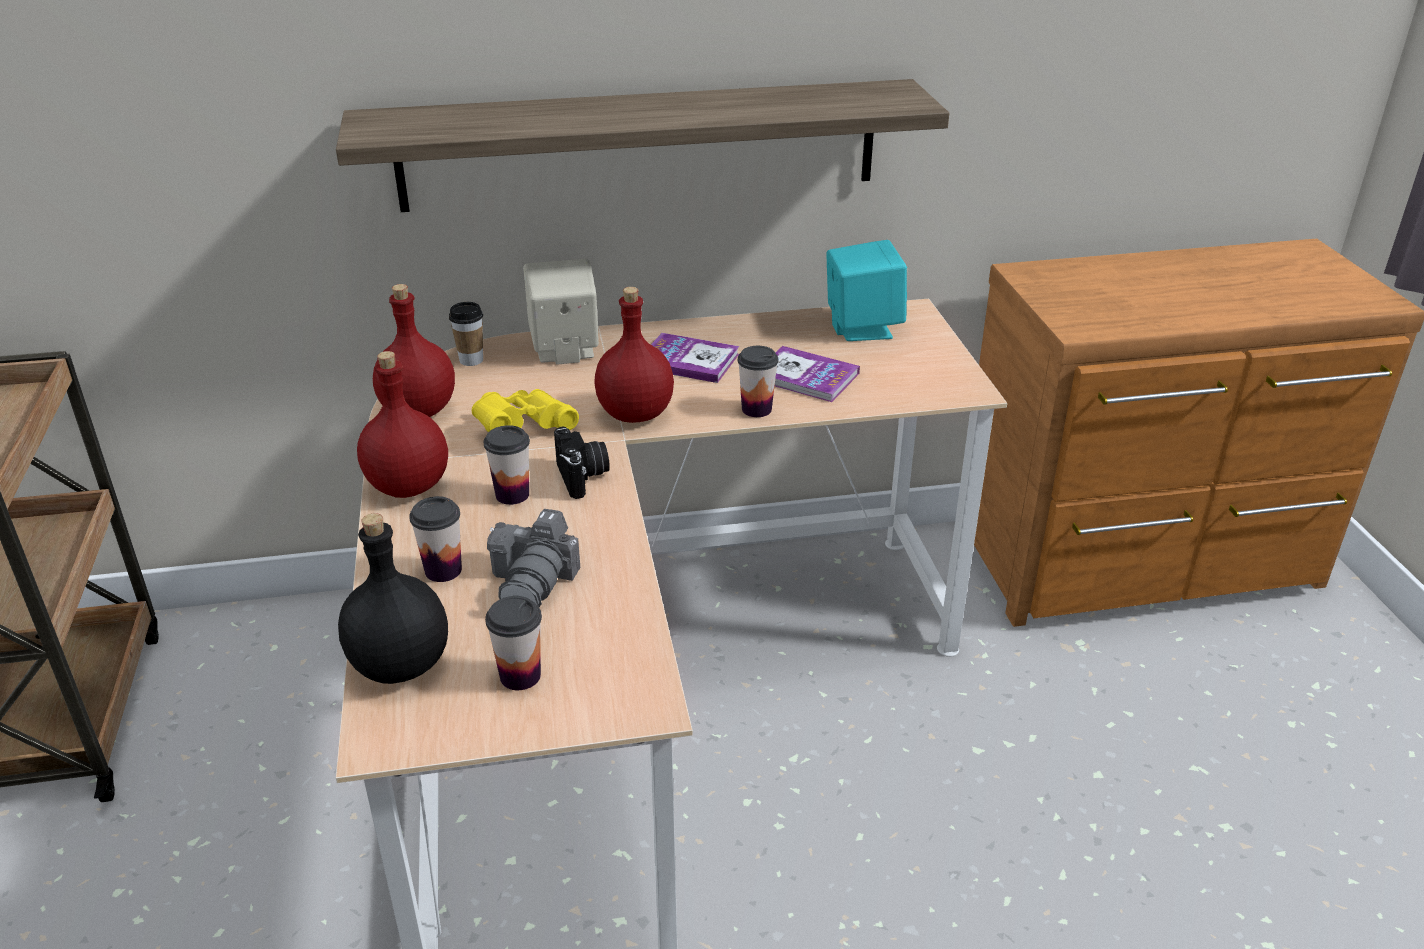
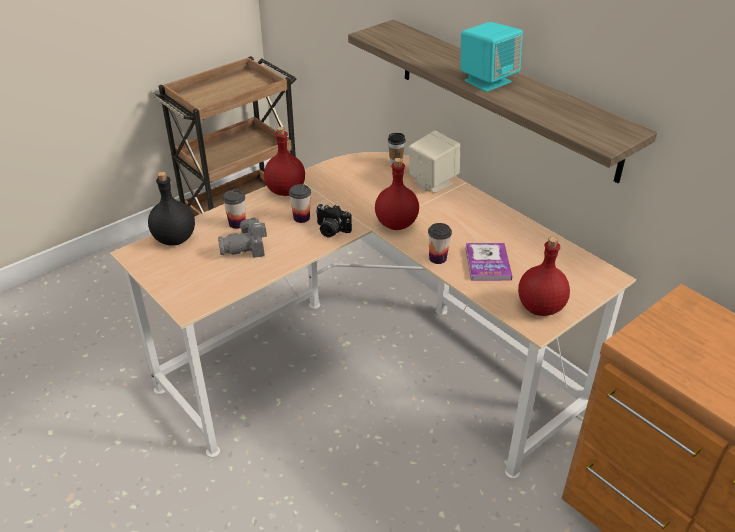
camera: 60 degrees right, 5 degrees up
(417, 411) = (341, 168): red bottle -> red bottle (539, 307)
(520, 676) = (186, 269): cup -> none
(522, 428) = (354, 199): yellow binoculars -> none
(583, 477) = (331, 230): camera -> camera turned 75 degrees clockwise
(688, 361) = (462, 221): book -> none
(862, 327) = (565, 265): turquoise speaker -> turquoise speaker (487, 81)

